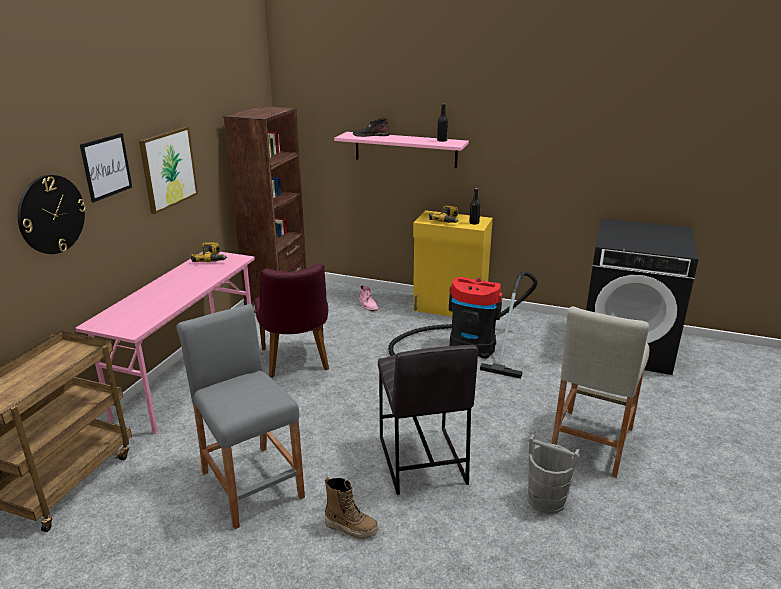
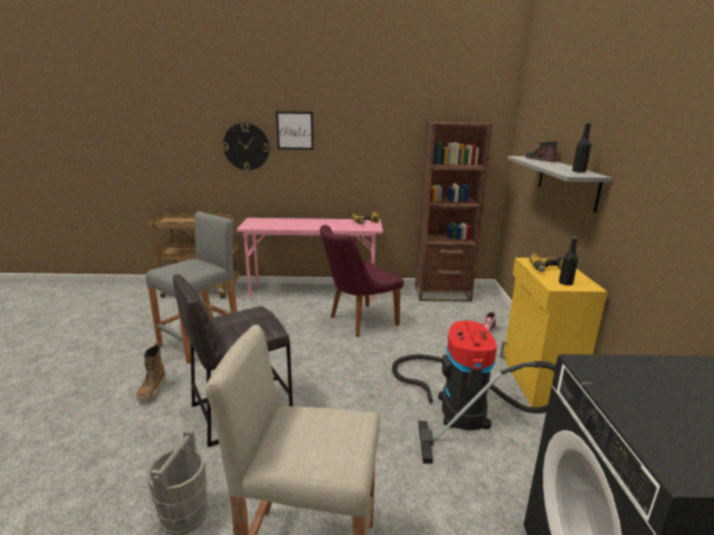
camera: 70 degrees right, 5 degrees down
(168, 169) = (354, 147): picture -> none
(405, 149) = (566, 181): pink shelf -> grey shelf

